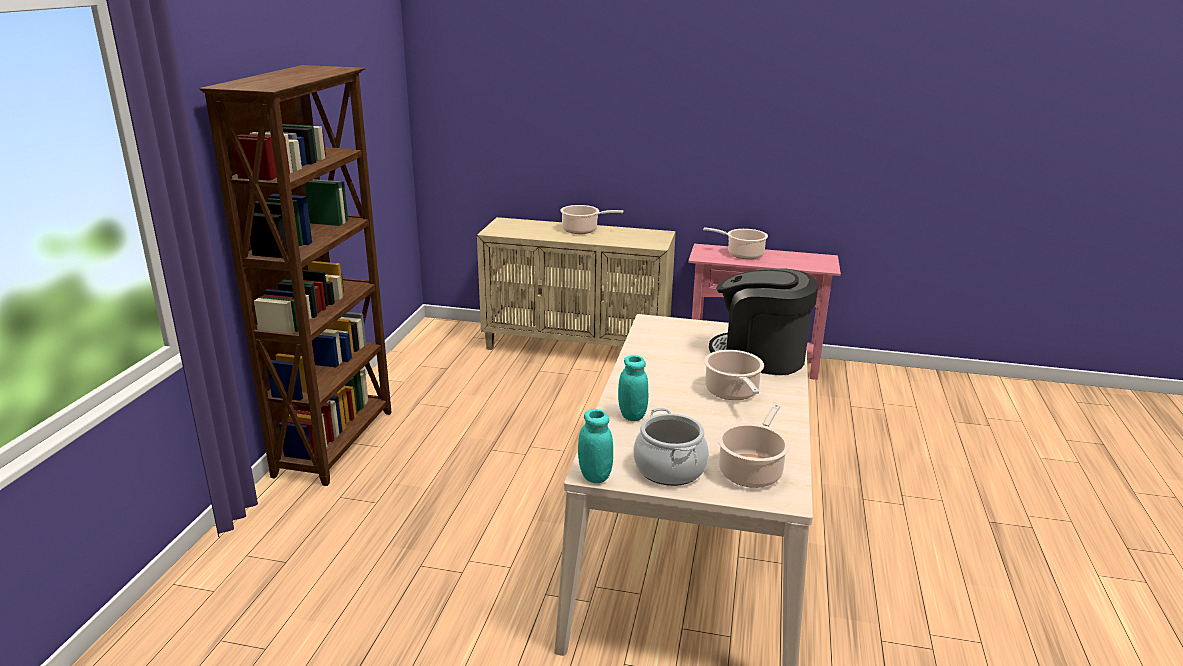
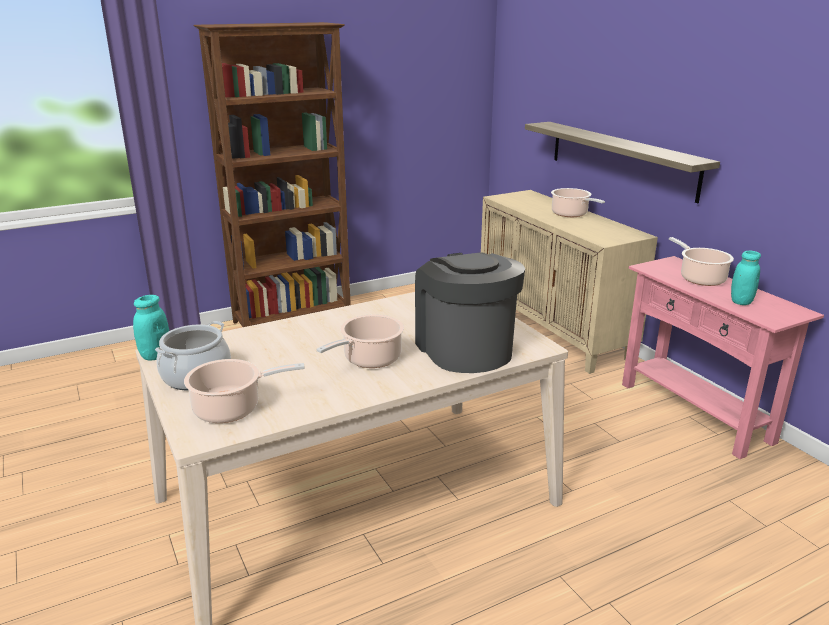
camera: 50 degrees right, 0 degrees up
(617, 169) = (621, 159): none -> shelf
(632, 415) = (269, 337): turquoise jar -> turquoise jar (741, 301)

